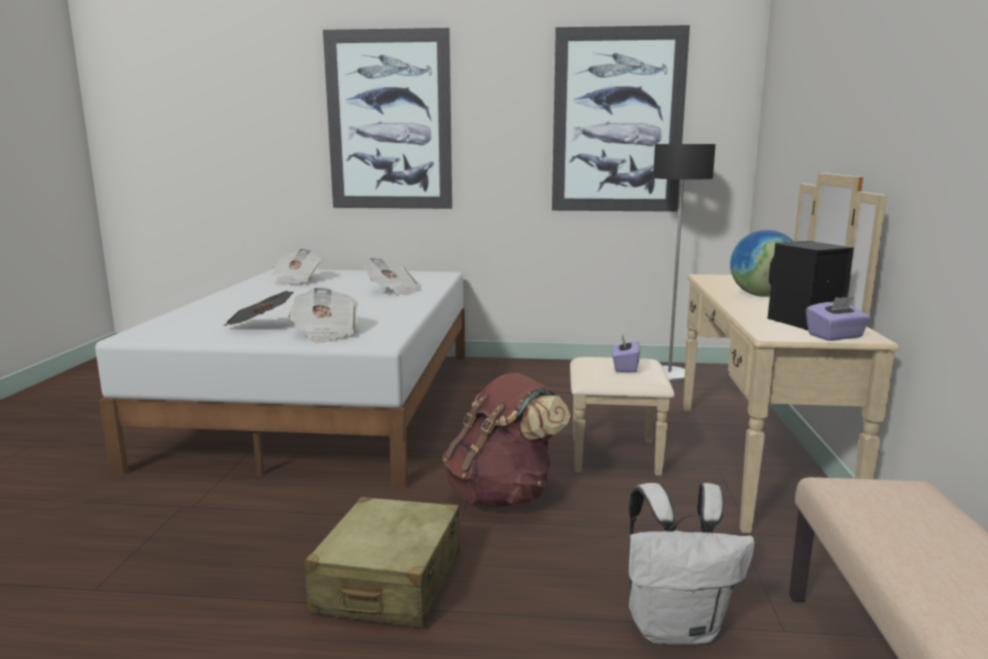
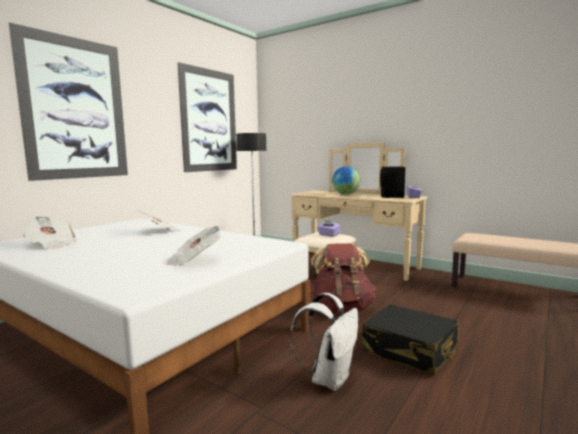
camera: 60 degrees left, 5 degrees down
(325, 334) = (246, 250): newspaper -> none
(389, 582) = (410, 351): beige suitcase -> black suitcase
(675, 627) = (465, 306): white backpack -> white backpack (329, 378)

